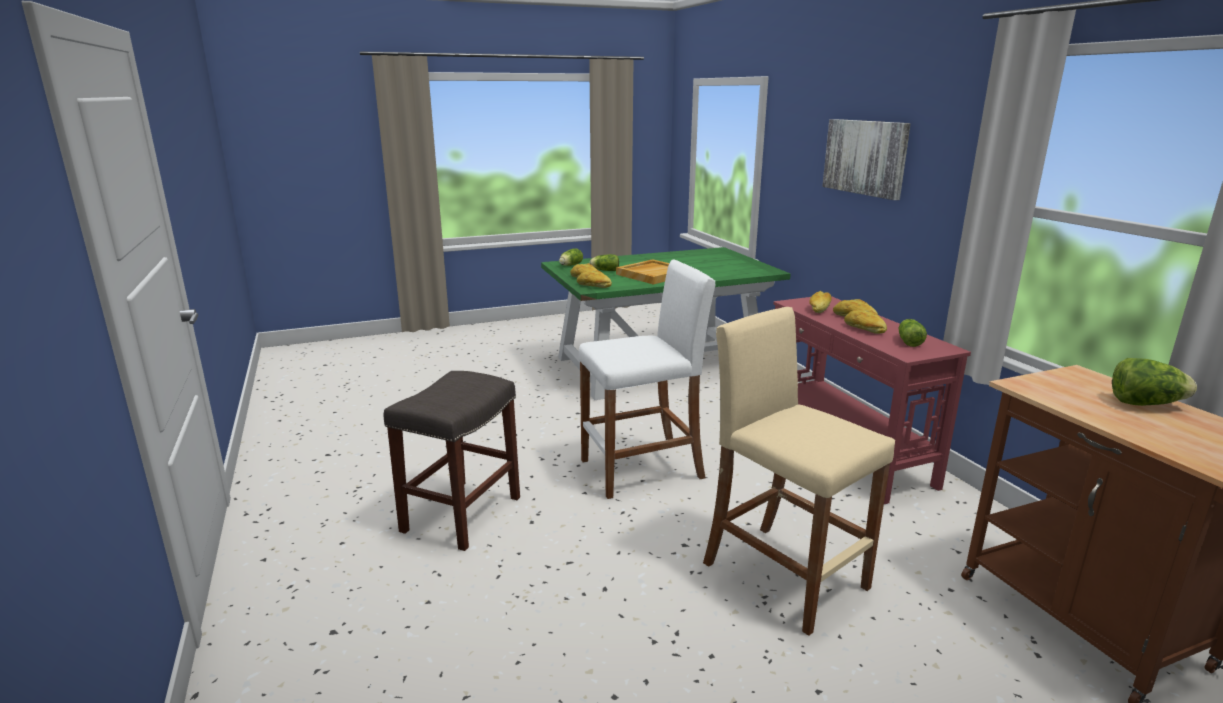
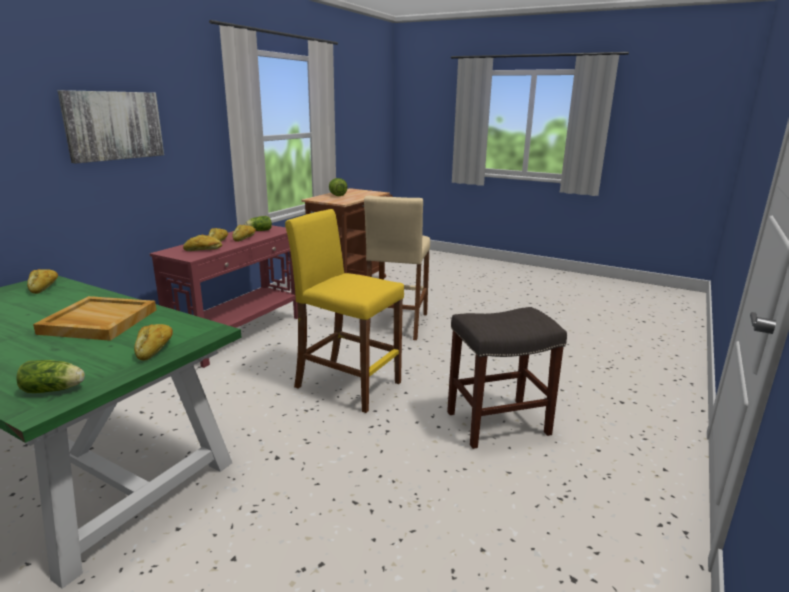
camera: 130 degrees left, 0 degrees up
(594, 286) = (195, 332): bread -> bread (44, 287)
(604, 270) = (85, 354): lettuce -> none
(642, 469) = (347, 385): white stool -> yellow stool

